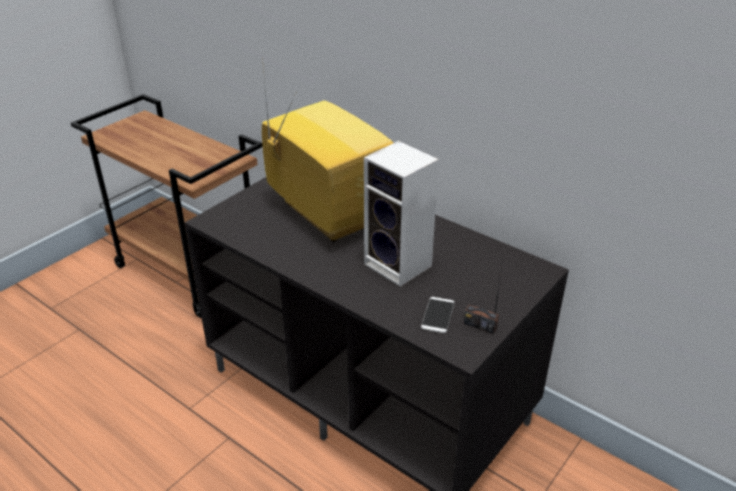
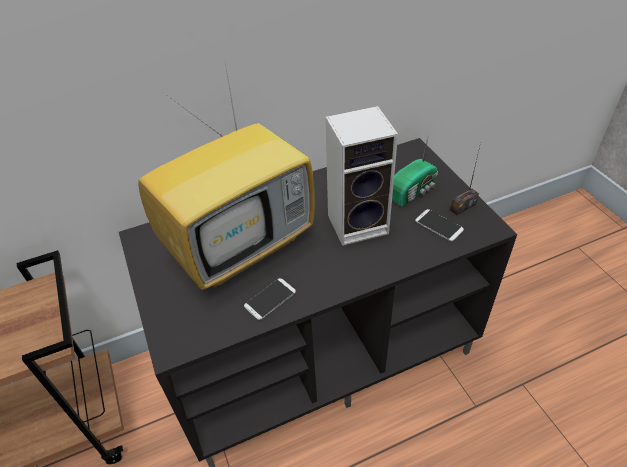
camera: 60 degrees left, 10 degrees up
(279, 246) = (270, 299): none -> phone
(325, 214) = (242, 245): television -> television turned 150 degrees clockwise
(474, 287) = (413, 191): none -> radio

